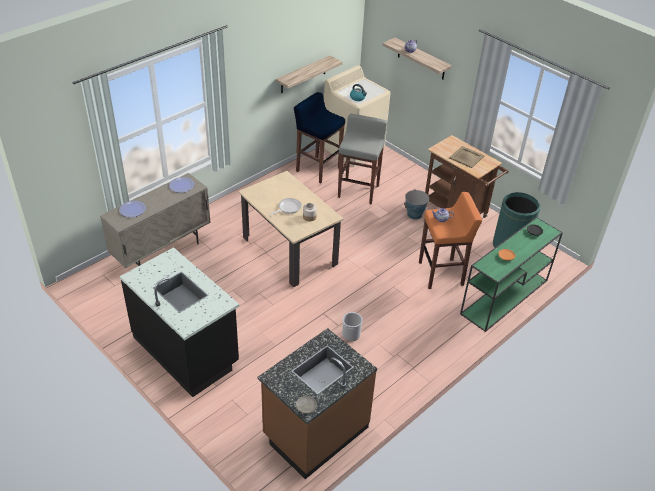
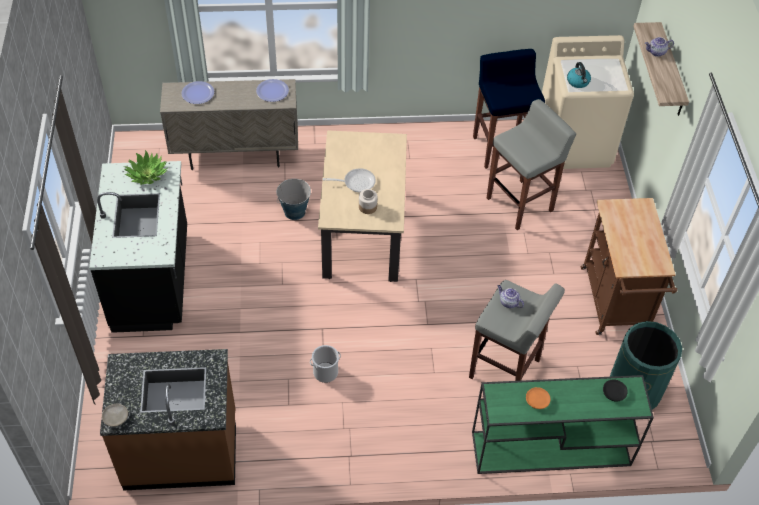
camera: 40 degrees right, 10 degrees up
(159, 266) = (147, 174): none -> potted plant
(303, 74) = (518, 18): shelf -> none
(414, 214) = (556, 275): bucket -> bucket (294, 212)
(441, 274) = (505, 369): orange stool -> grey stool
(467, 157) = (635, 240): beige tray -> none

